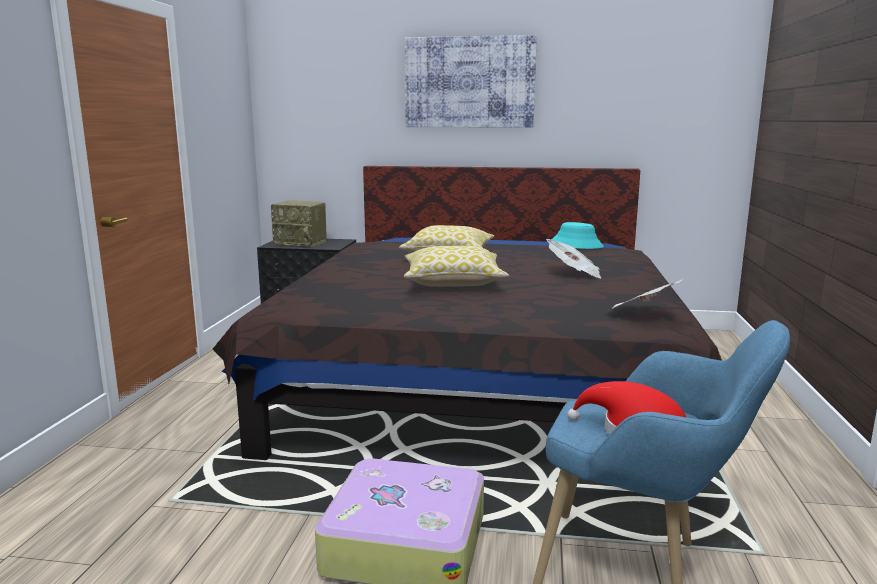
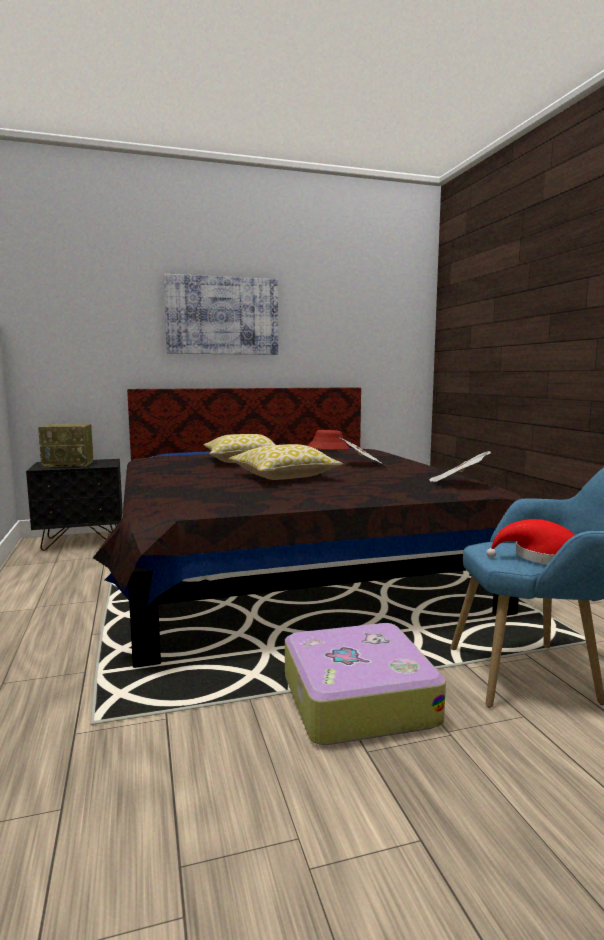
camera: 25 degrees left, 5 degrees down
(576, 245) = (328, 448): turquoise hat -> red hat

